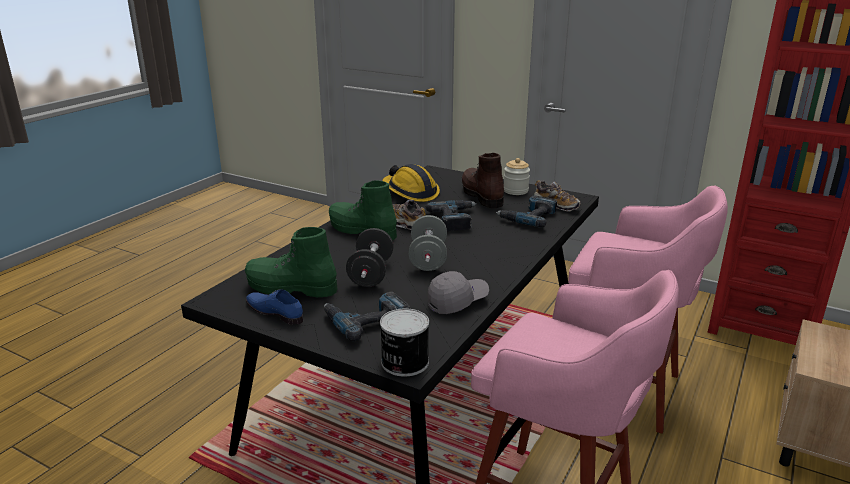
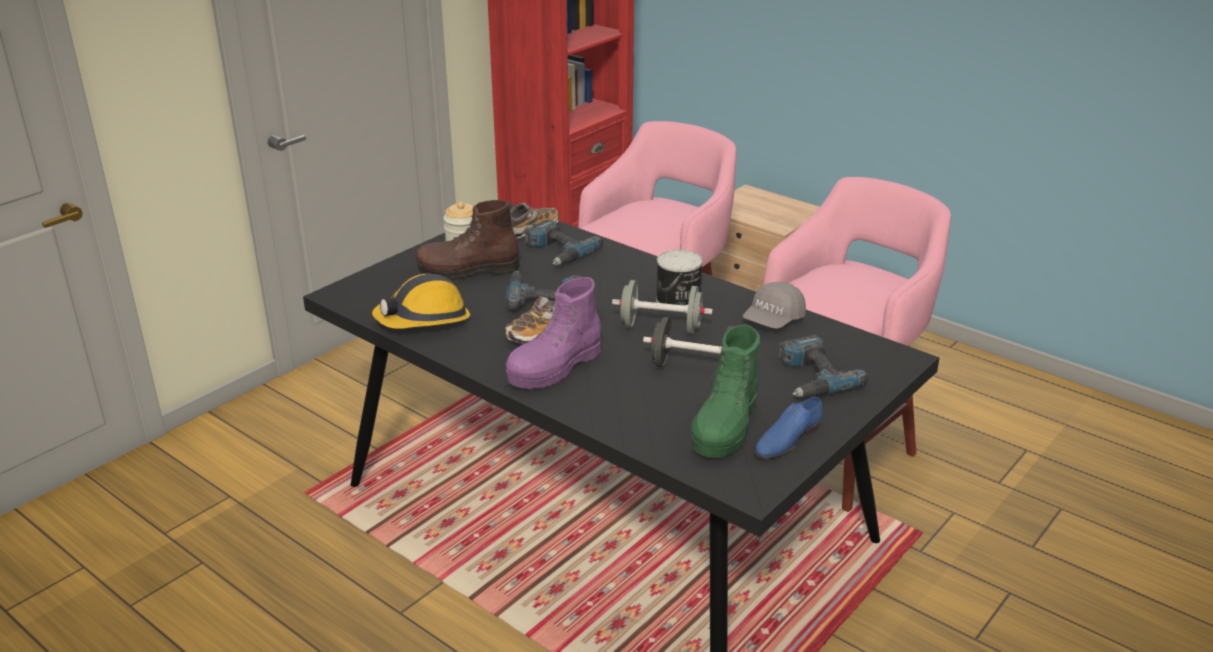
camera: 80 degrees left, 5 degrees up
(361, 231) = (555, 368): green boot -> purple boot
(403, 362) = (895, 361): can -> can (678, 300)
(457, 301) = (773, 320): grey cap -> grey cap turned 120 degrees counterclockwise

